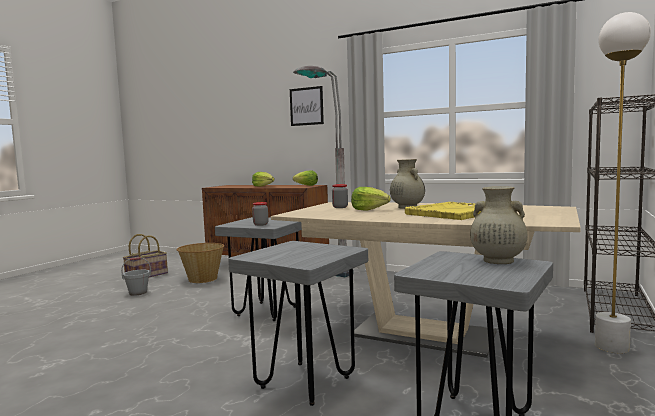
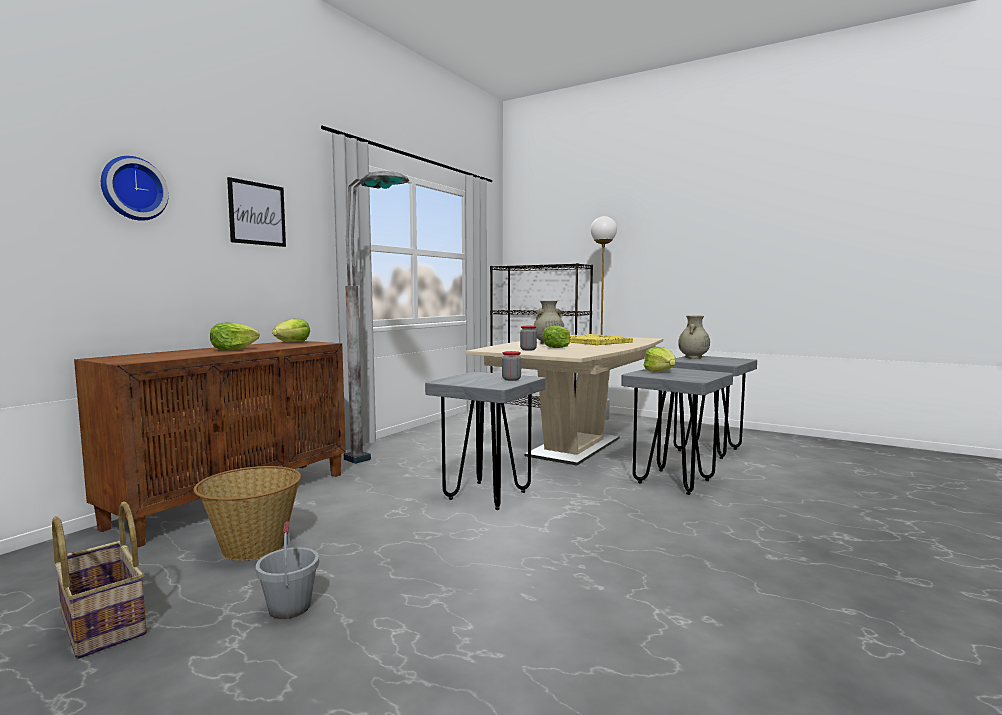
camera: 85 degrees left, 0 degrees up
(249, 107) = (133, 189): none -> wall clock
(315, 248) = (660, 371): none -> lettuce

